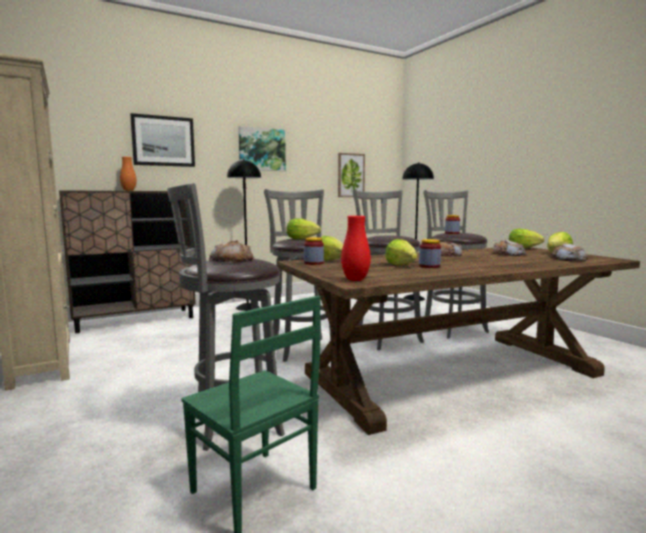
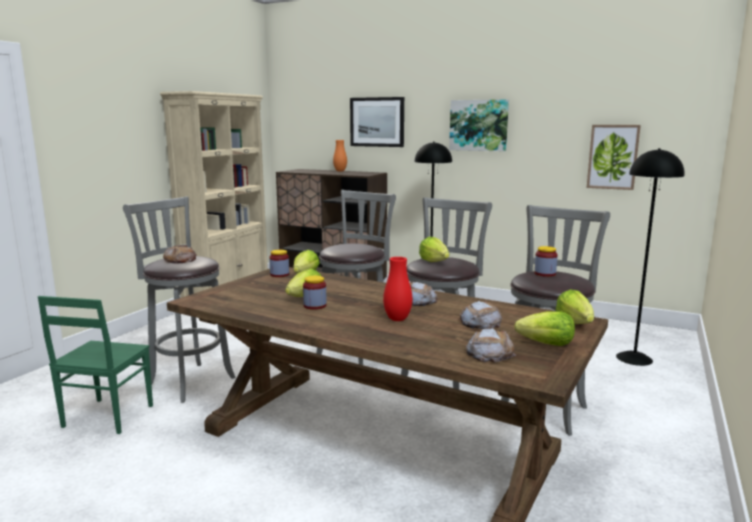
camera: 55 degrees right, 5 degrees up
(301, 239) = (350, 246): lettuce -> lettuce (434, 262)
(355, 280) = (207, 298): red vase -> red vase (397, 319)

